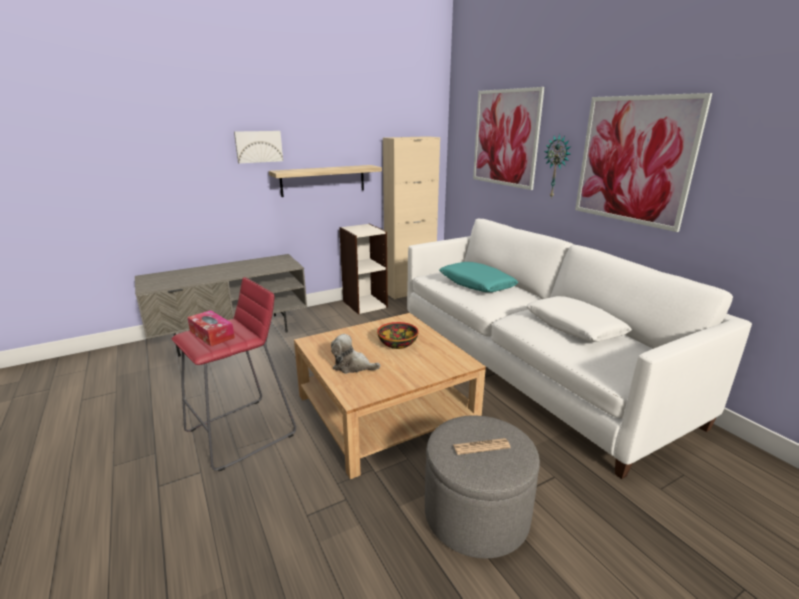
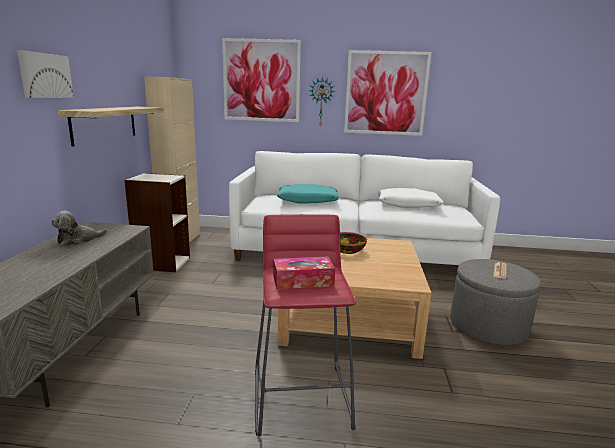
camera: 55 degrees left, 5 degrees down
(352, 366) = (364, 273): plush toy -> plush toy (78, 240)

